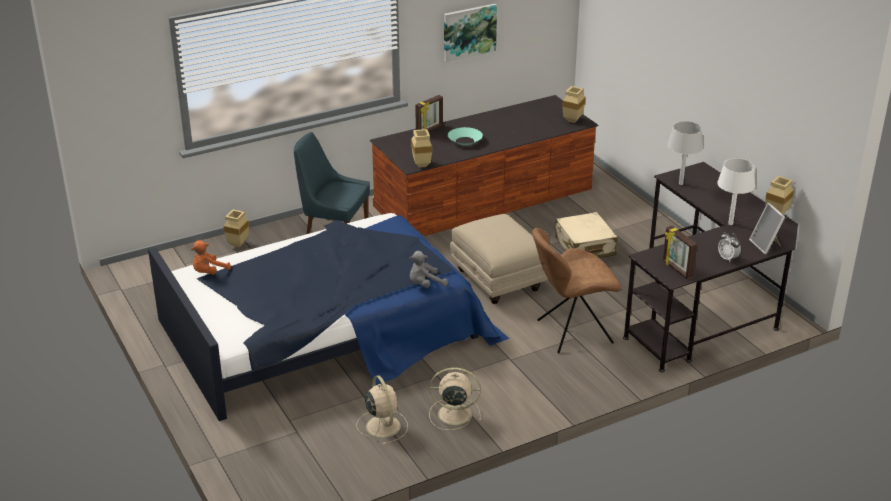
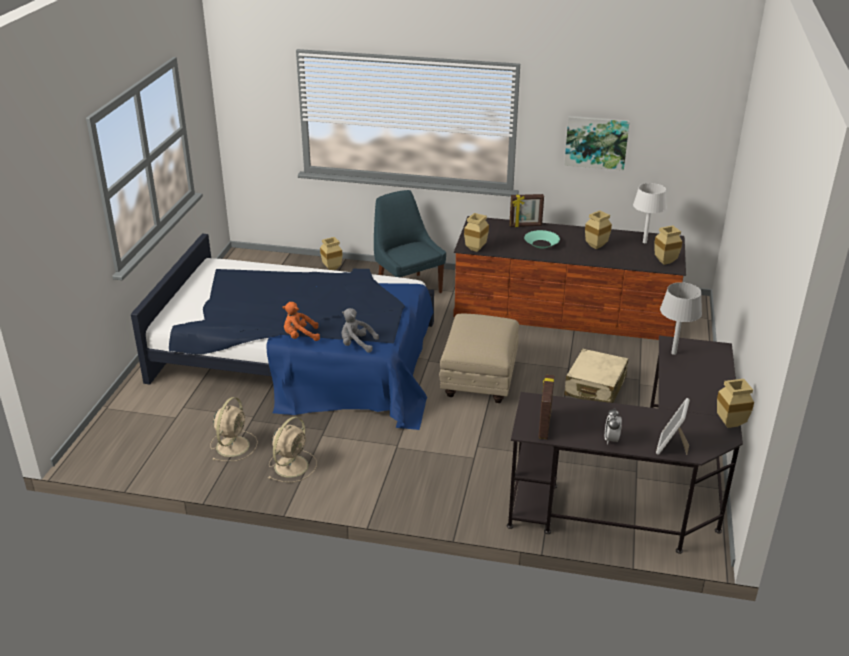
camera: 40 degrees right, 0 degrees up
(209, 272) = (231, 269): orange plush toy -> orange plush toy (300, 336)
(453, 414) = (292, 465): beige fan -> beige fan turned 75 degrees clockwise
(507, 127) = (596, 246): none -> beige vase
(571, 332) = (478, 451): brown chair -> none
(730, 223) = (667, 410): white table lamp -> white table lamp (644, 242)

